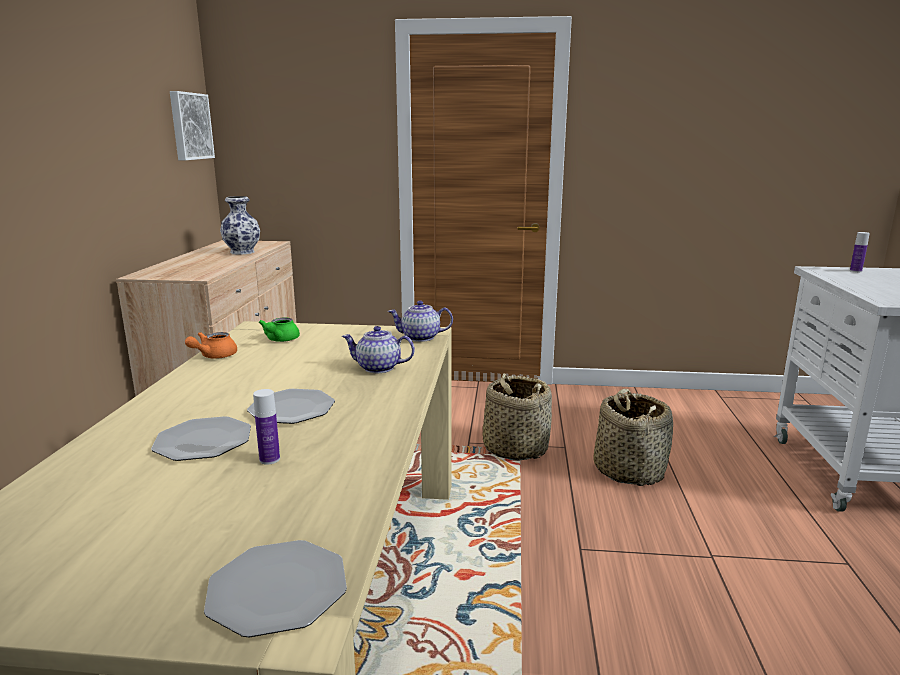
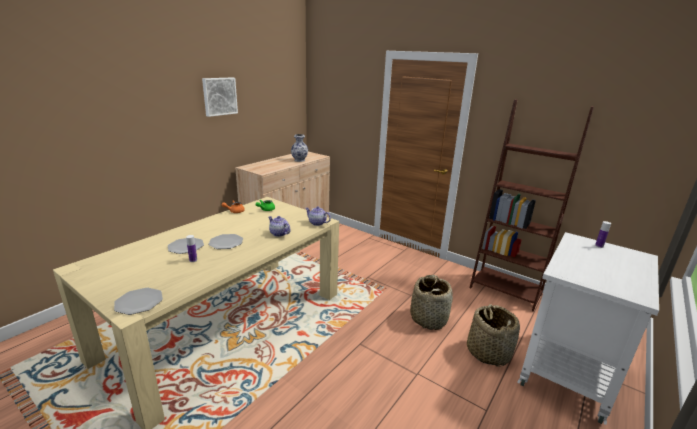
camera: 30 degrees right, 5 degrees up
(189, 126) = (291, 98): picture -> picture (219, 96)
(515, 448) = (386, 287): basket -> basket (488, 352)
(673, 401) = (505, 291): none -> brown bookcase

